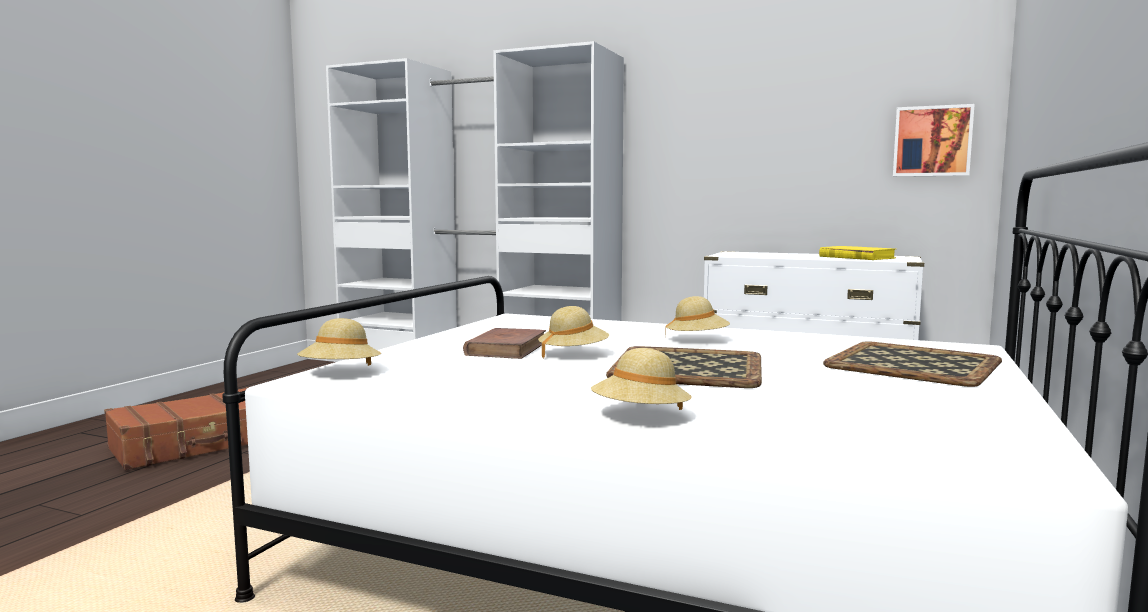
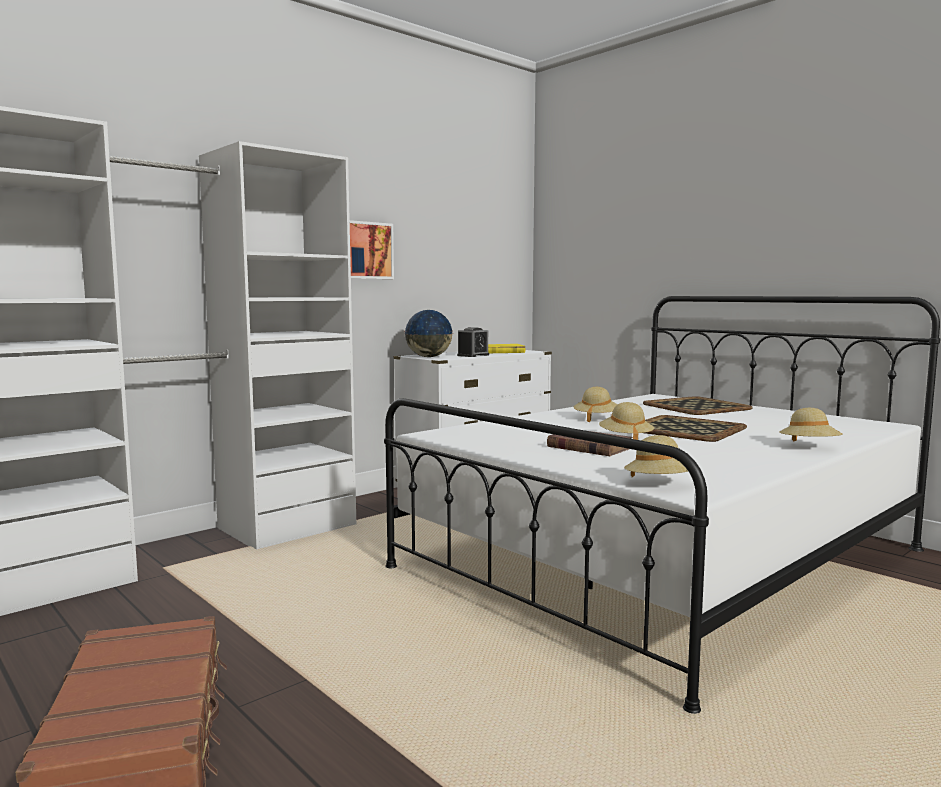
camera: 65 degrees left, 0 degrees up
(735, 254) = (429, 357): none -> globe
(787, 256) = (473, 355): none -> alarm clock
(932, 141) = (504, 269): picture -> picture (366, 250)

